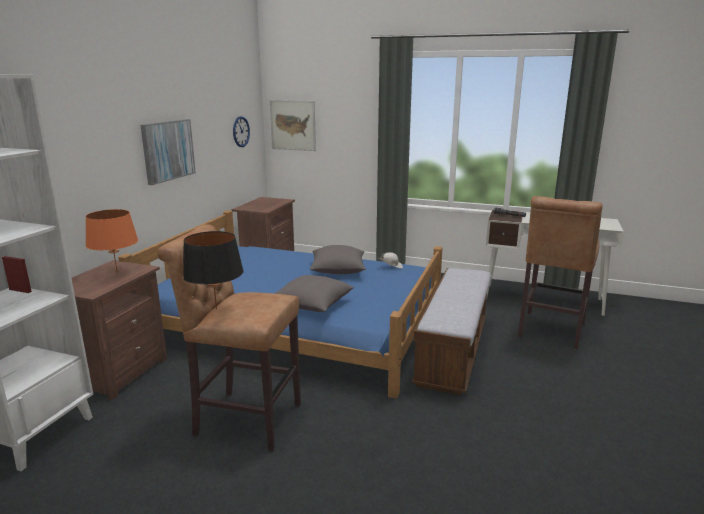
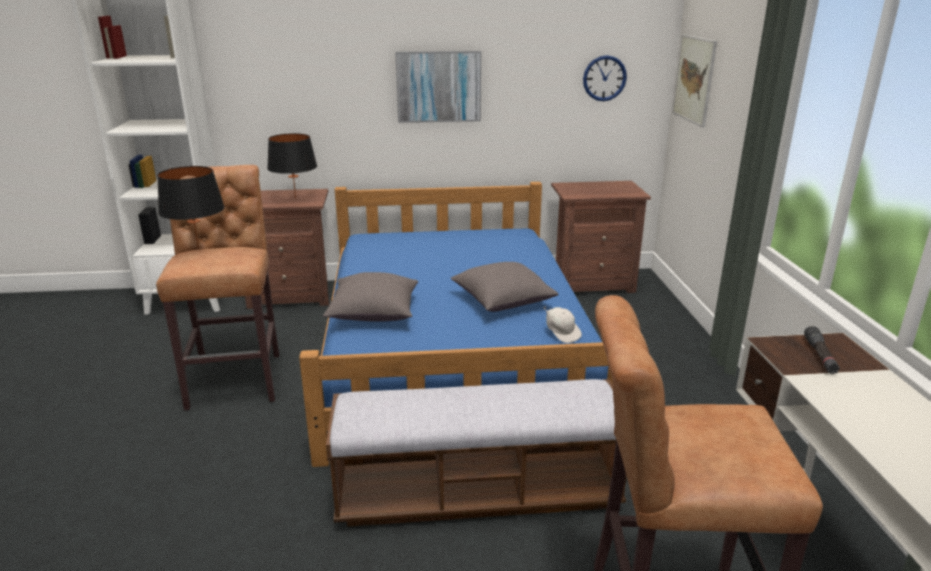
camera: 65 degrees right, 5 degrees up
(117, 272) = (295, 198): orange table lamp -> black table lamp

